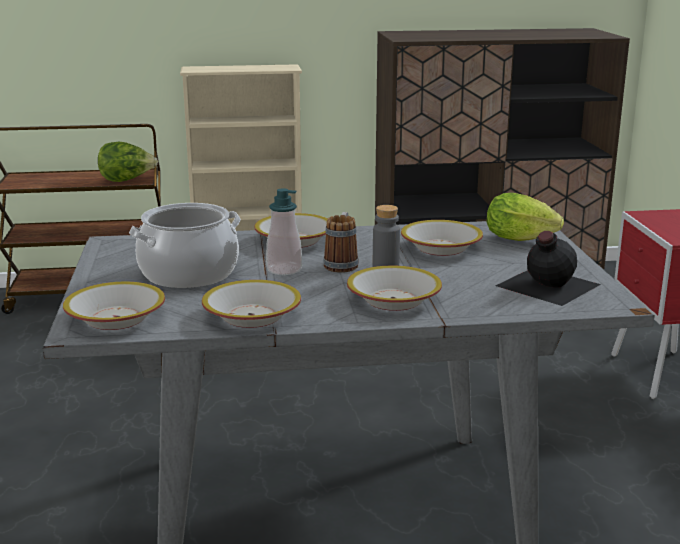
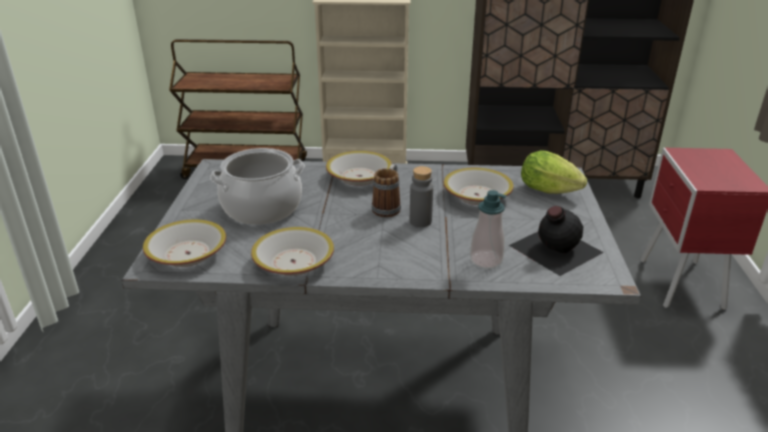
camera: 10 degrees right, 10 degrees up
(127, 180) = (271, 85): lettuce -> none
(284, 270) = (339, 210): soap dispenser -> soap dispenser (486, 260)
(393, 300) = (416, 254): bowl -> none

